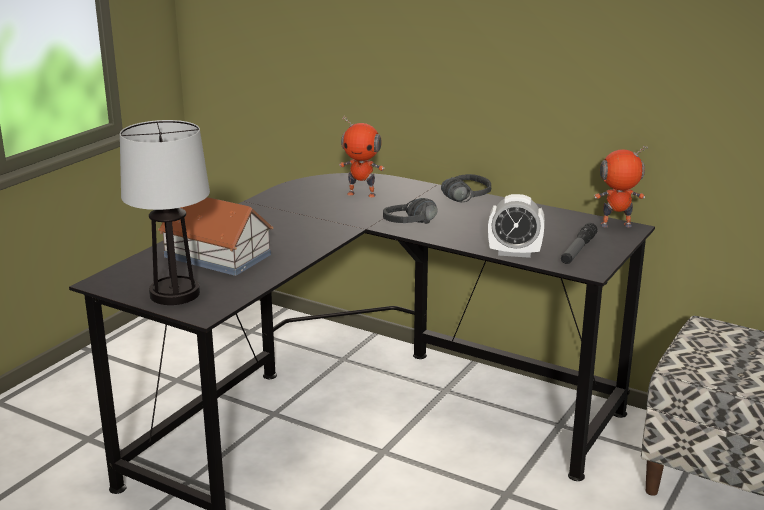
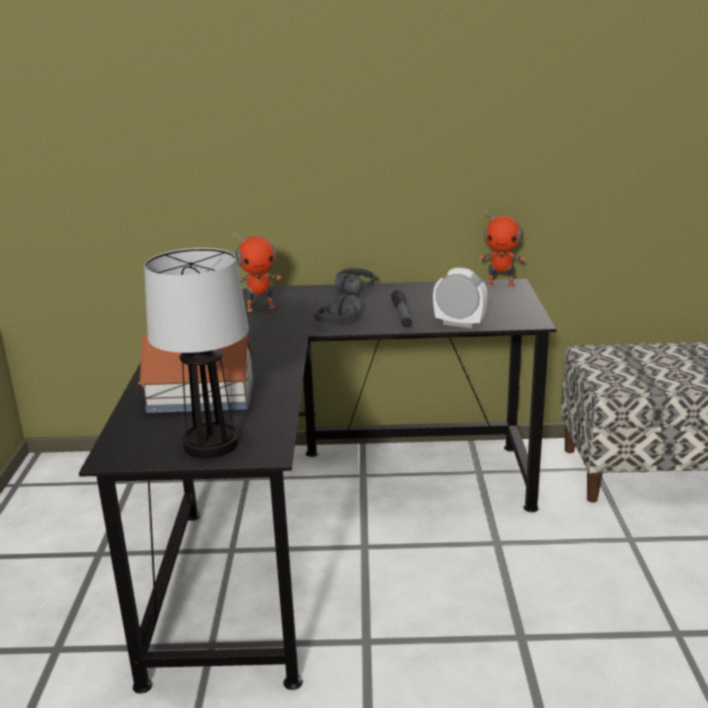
camera: 30 degrees left, 0 degrees up
(514, 253) = (459, 323): alarm clock -> alarm clock turned 135 degrees counterclockwise
(578, 250) = (502, 309): flashlight -> flashlight (402, 315)
(616, 226) = (501, 285): toy robot -> toy robot turned 135 degrees counterclockwise

